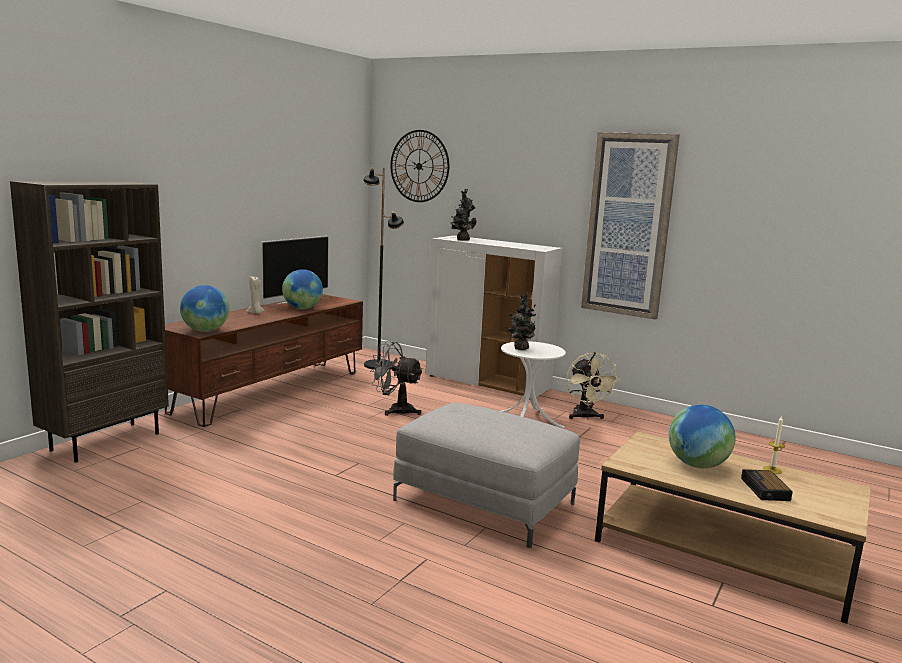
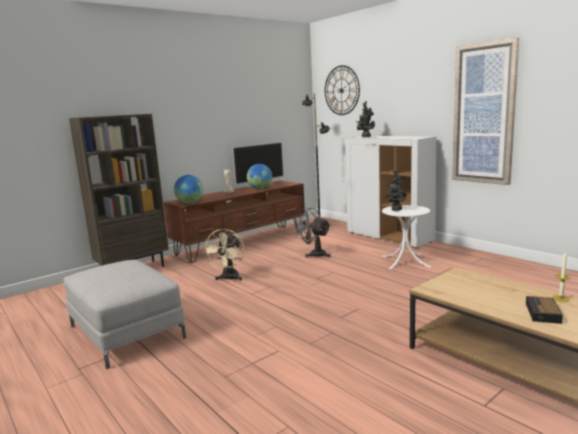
camera: 20 degrees right, 0 degrees up
(485, 501) = (341, 315): grey ottoman -> grey ottoman (127, 331)
(585, 417) = (452, 260): beige fan -> beige fan (229, 279)
(697, 465) = (492, 292): globe -> none

